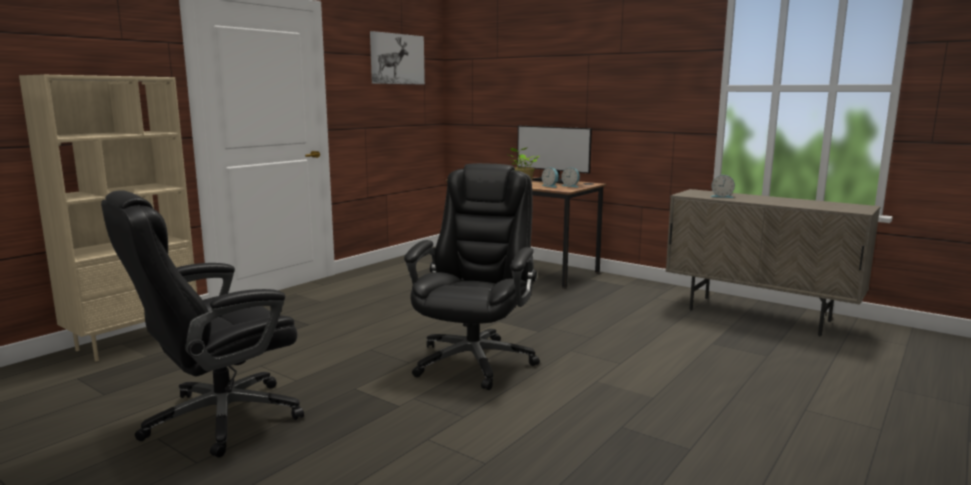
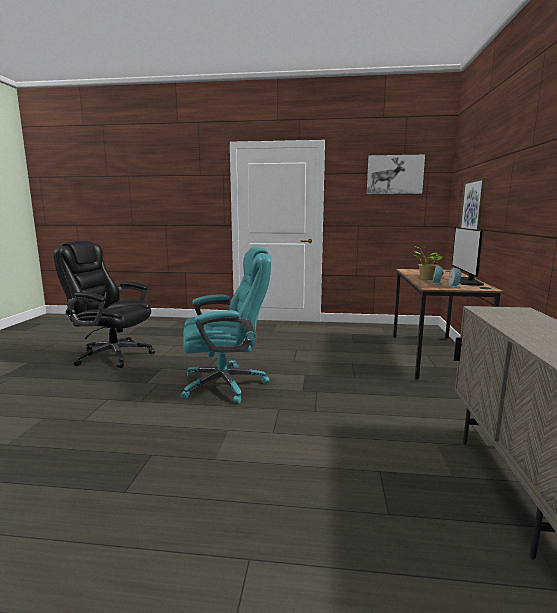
camera: 60 degrees right, 0 degrees up
(134, 341) = (183, 321): beige bookcase -> none
(474, 361) = (226, 384): black office chair -> turquoise office chair
(513, 104) = (473, 207): none -> picture
(722, 196) = (511, 319): alarm clock -> none

